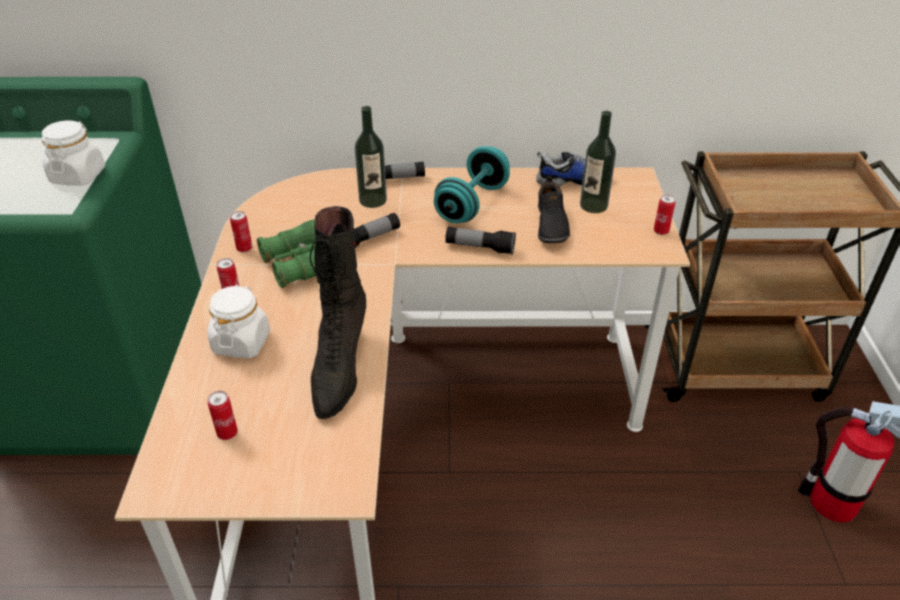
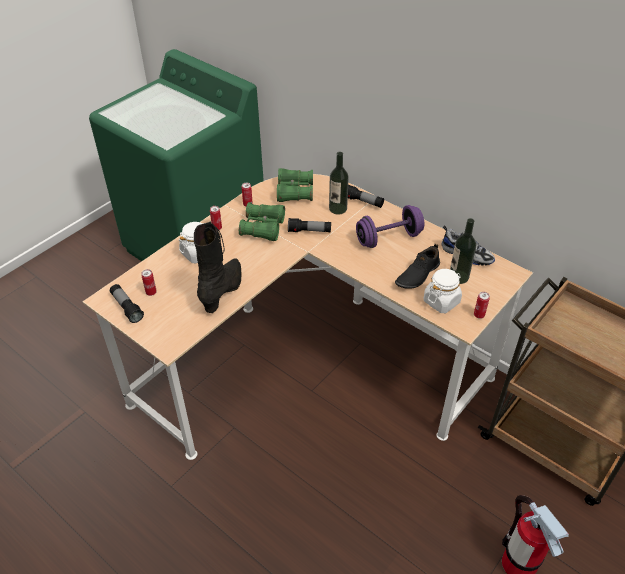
camera: 40 degrees right, 5 degrees up
(78, 176) = (188, 130): white jar -> white jar (441, 301)
(293, 206) = (295, 192): none -> green binoculars
(339, 369) = (223, 291): black boot -> black boot turned 150 degrees clockwise
(472, 203) = (388, 238): turquoise dumbbell -> purple dumbbell
(480, 248) = (361, 267): flashlight -> flashlight (127, 307)

